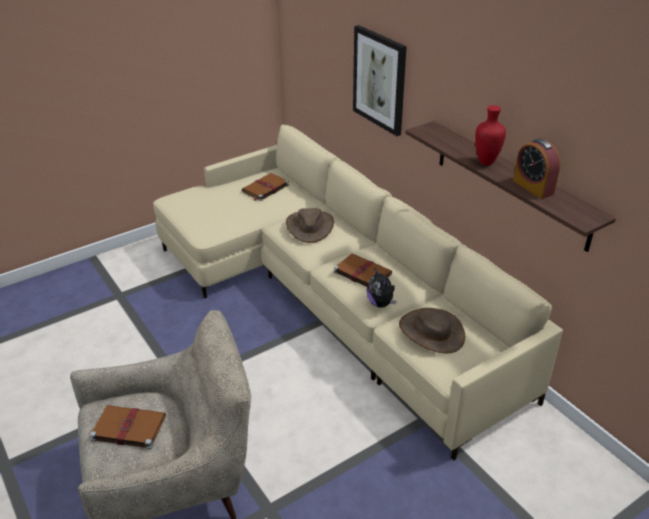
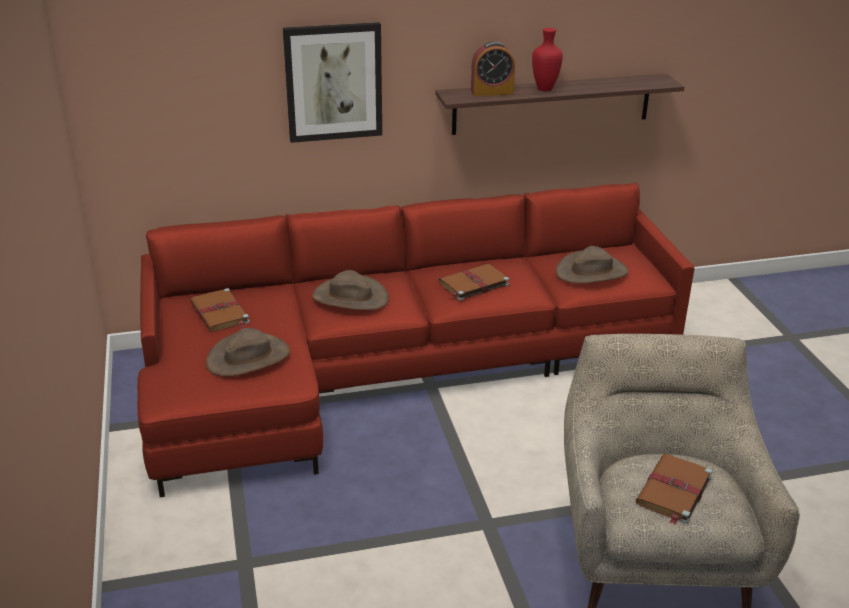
camera: 70 degrees left, 5 degrees down
(222, 212) = (248, 357): none -> brown hat
(330, 297) = (391, 370): beige sofa -> red sofa
(381, 303) = (530, 287): plush toy -> none
(533, 187) = (602, 84): alarm clock -> alarm clock (492, 92)

